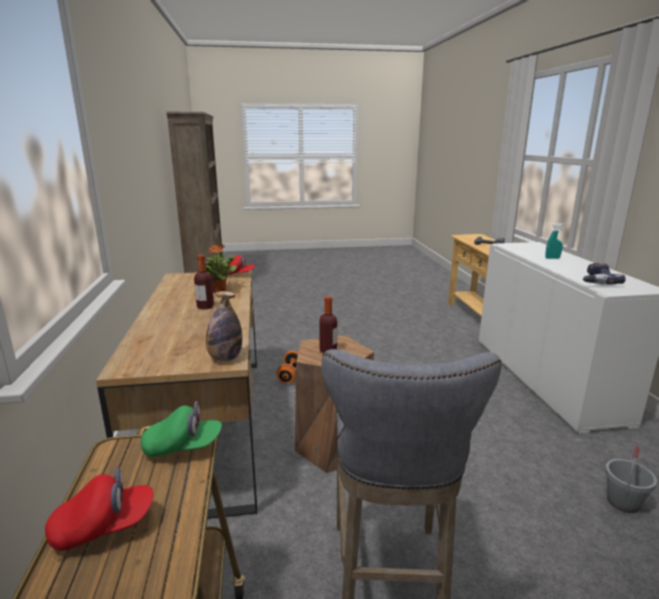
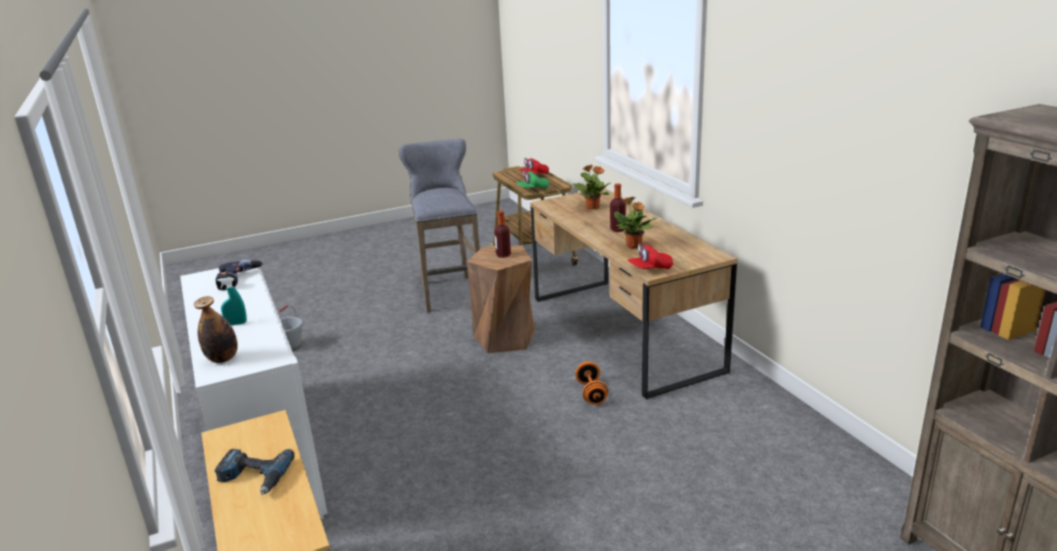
camera: 165 degrees right, 5 degrees up
(181, 340) = (592, 207): none -> potted plant
(225, 358) = (549, 204): bottle -> bottle (223, 359)

